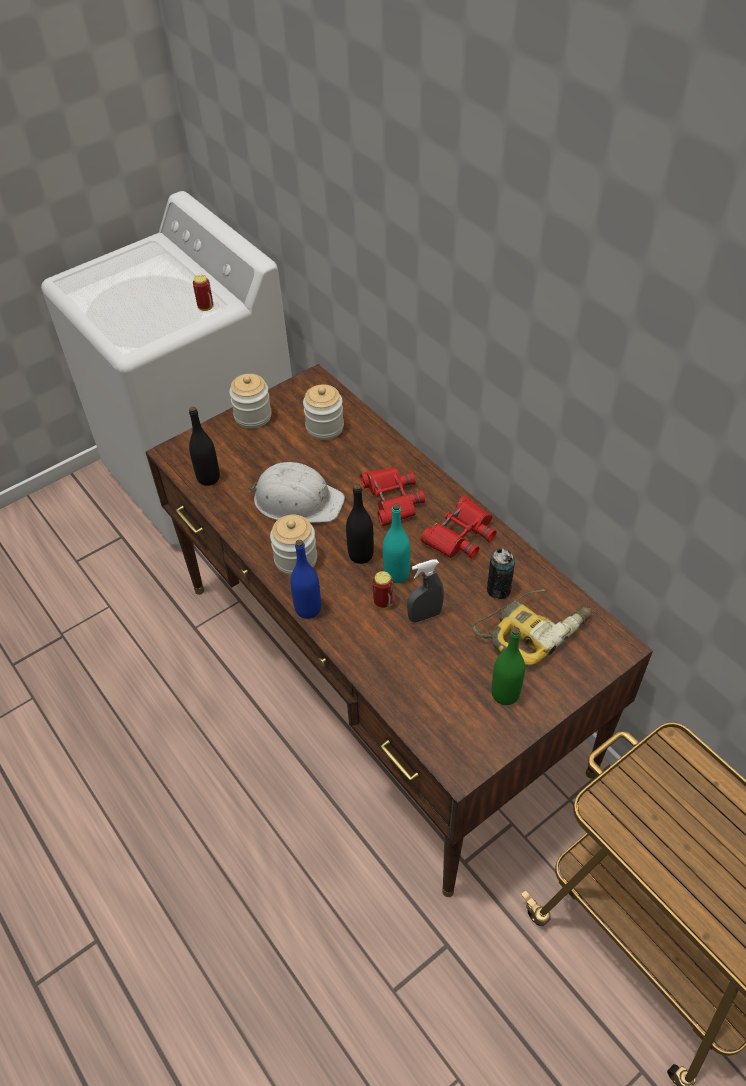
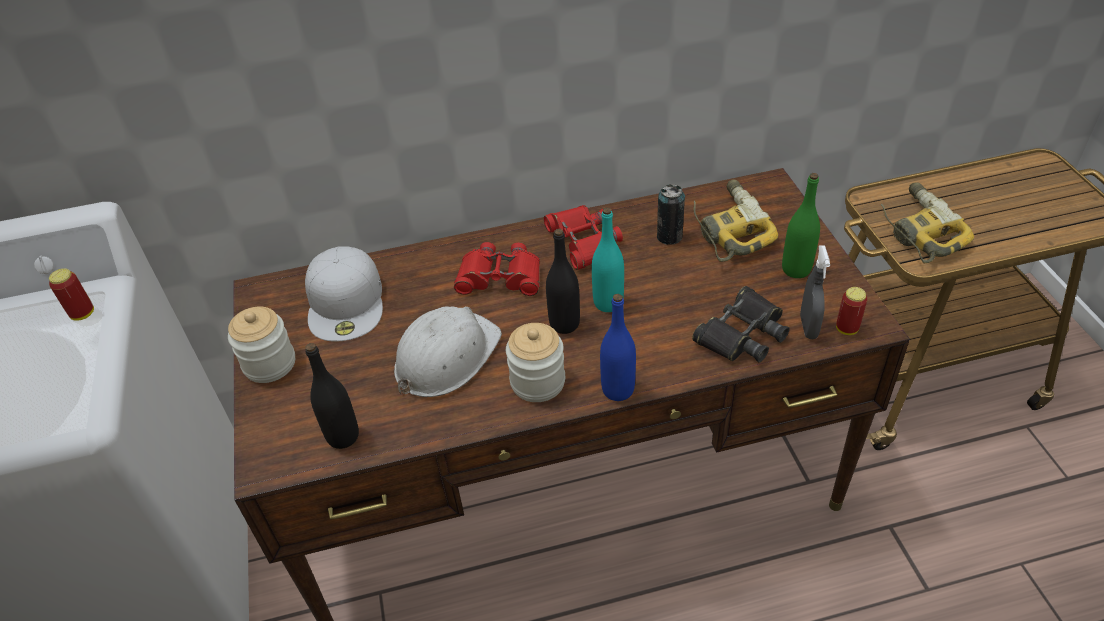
camera: 65 degrees left, 5 degrees down
(324, 427) = (346, 302): jar -> white cap
(383, 602) = (641, 324): can -> can (846, 329)
(404, 673) = (742, 333): none -> black binoculars
(424, 615) = (675, 297): grey spray bottle -> grey spray bottle (808, 327)
(648, 799) = (917, 231): none -> power drill

